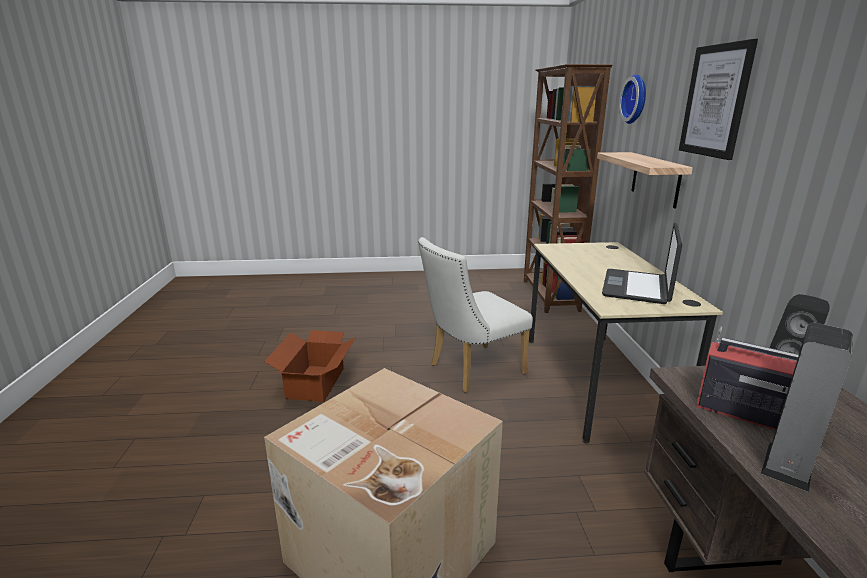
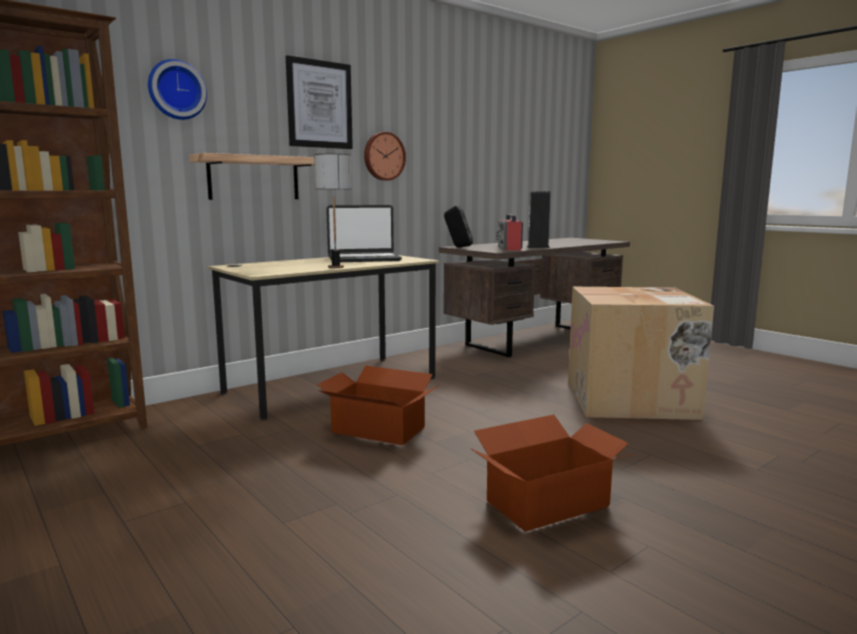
camera: 125 degrees left, 10 degrees down
(470, 370) = (378, 430): white chair -> cardboard box
(568, 267) = (335, 267): none -> table lamp
(768, 176) = (383, 156): none -> wall clock

